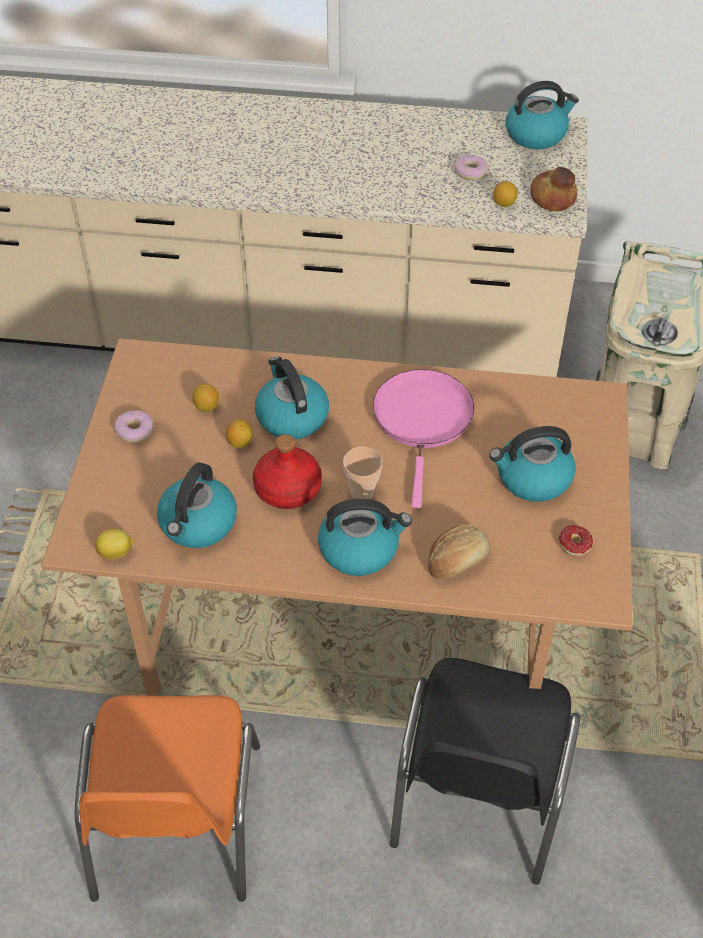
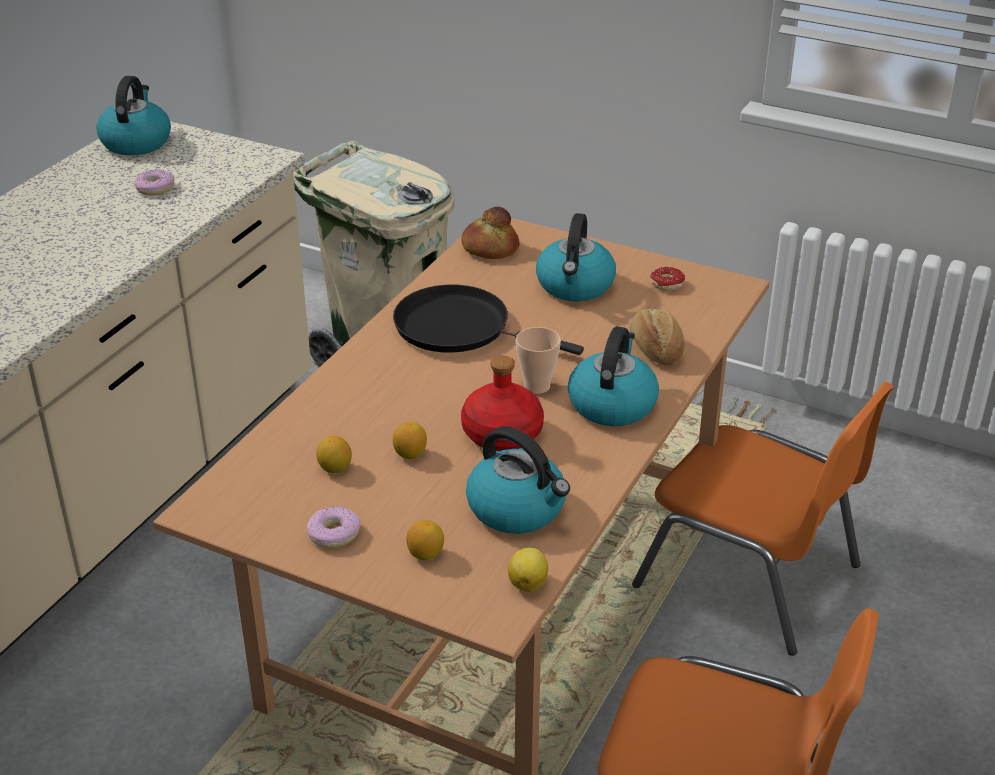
camera: 70 degrees left, 15 degrees down
(291, 416) = (395, 410): kettle -> none
(423, 420) = (459, 328): pink frying pan -> black frying pan
(478, 792) = (751, 577): black chair -> orange chair
(504, 204) = (224, 182): lemon -> lemon (425, 554)
(553, 197) = (242, 157): bread -> bread (490, 248)

